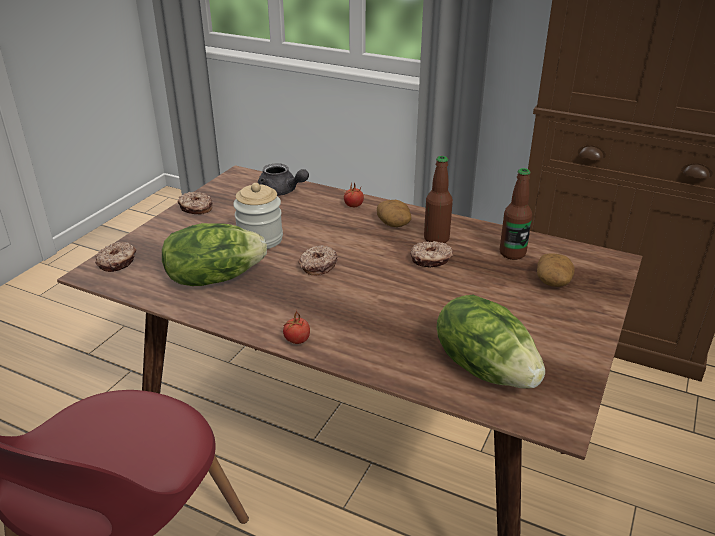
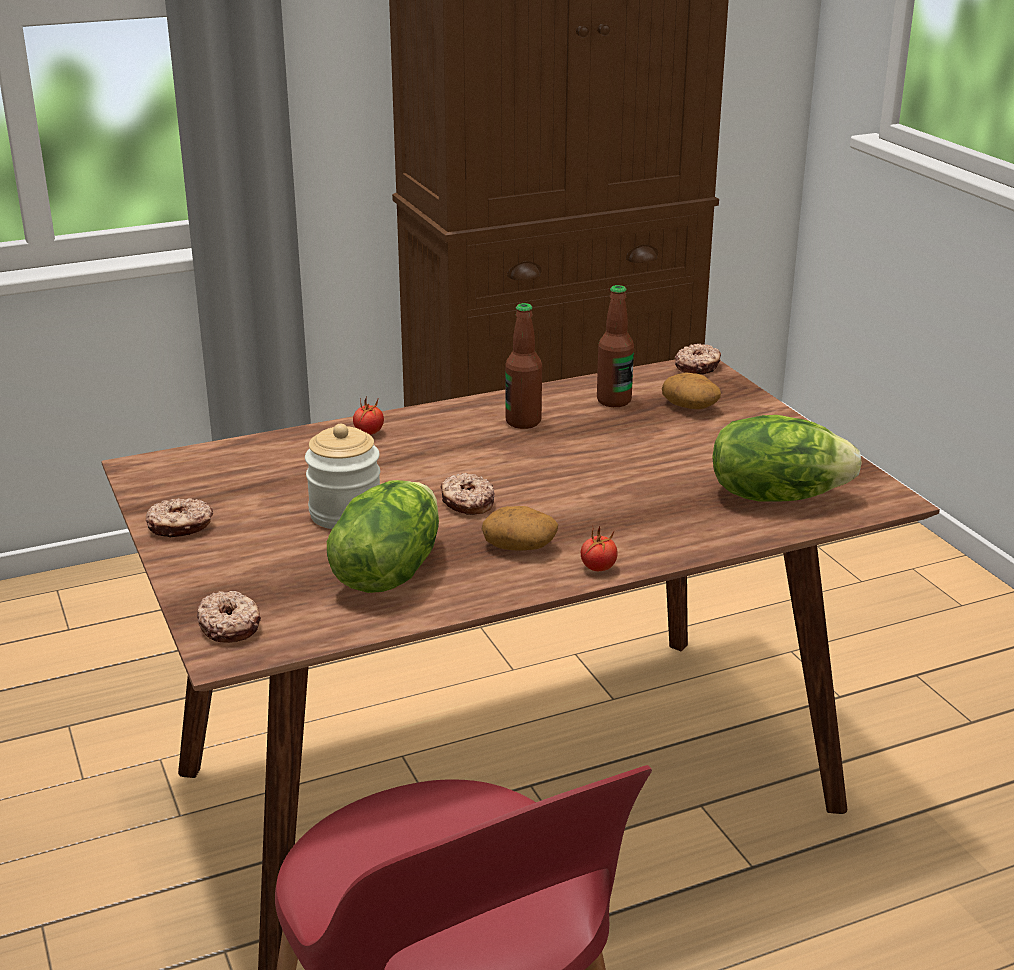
camera: 50 degrees left, 5 degrees down
(281, 192) = (247, 459): grey teapot -> none
(394, 224) = (452, 429): potato -> potato (520, 546)
(431, 260) = (559, 442): donut -> donut (698, 367)

